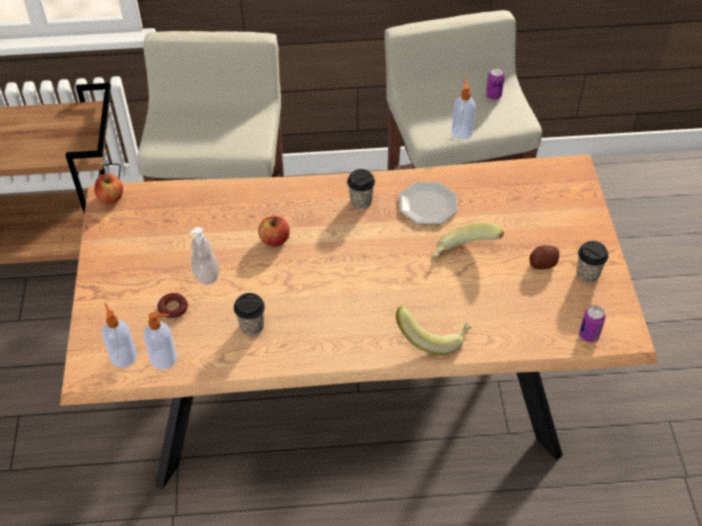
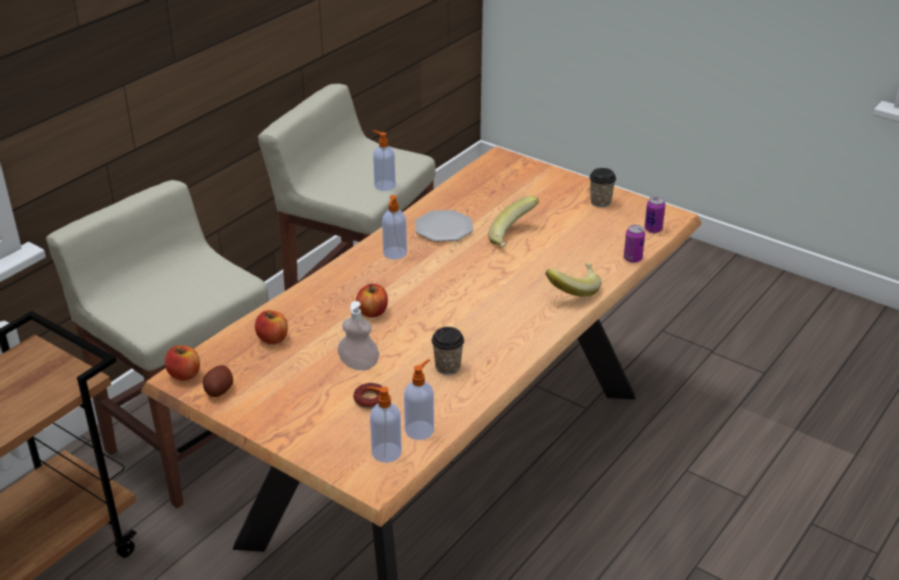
camera: 50 degrees left, 15 degrees down
(190, 211) = (273, 339): none -> apple
(361, 201) = (394, 254): cup -> soap dispenser
(493, 95) = (370, 155): can -> can (632, 258)
(542, 263) = (567, 213): potato -> potato (218, 390)

